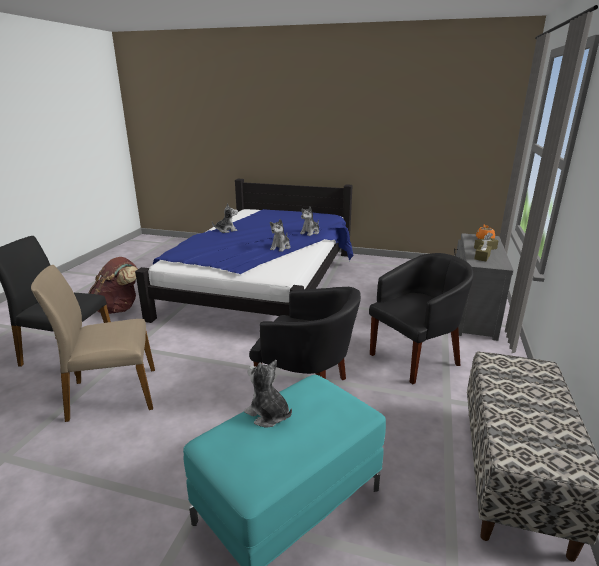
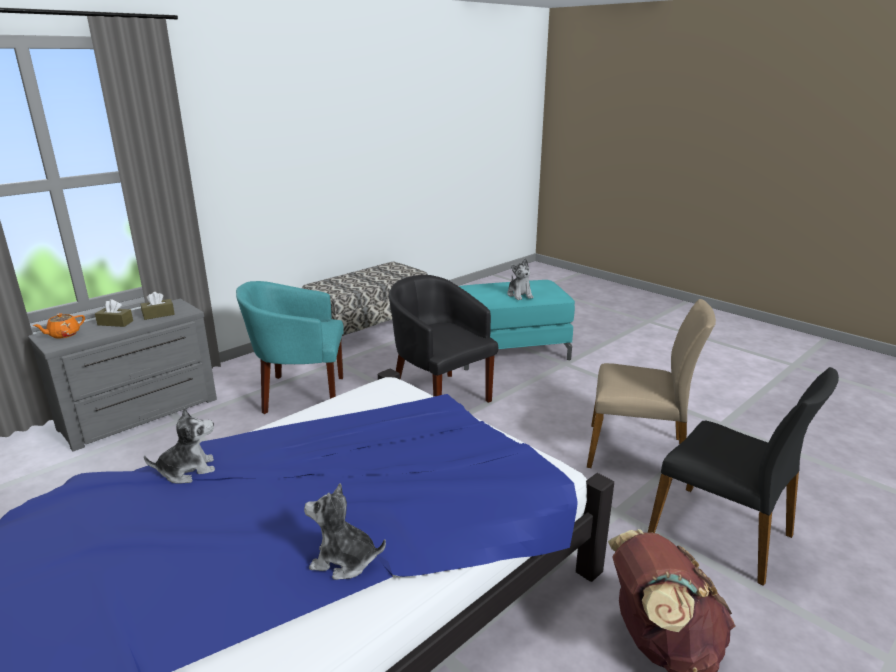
camera: 150 degrees left, 0 degrees up
(280, 248) = (318, 436): plush toy -> none
(415, 357) = (300, 393): black armchair -> turquoise armchair

